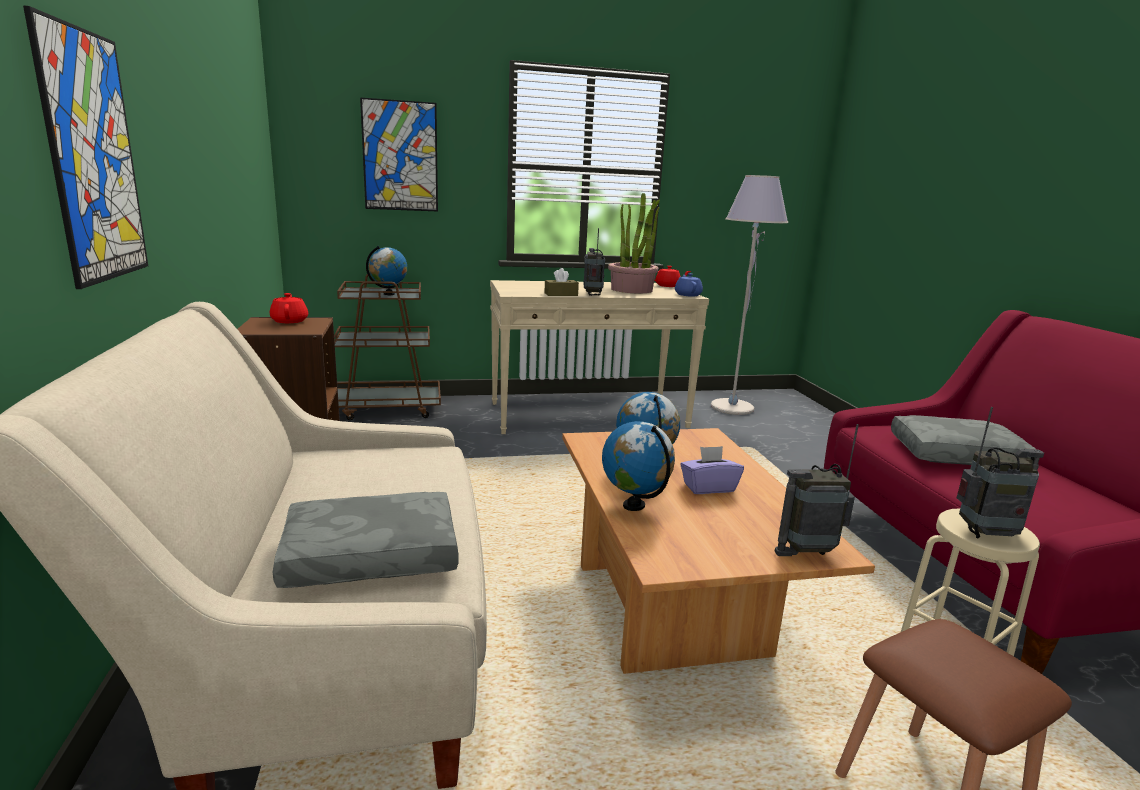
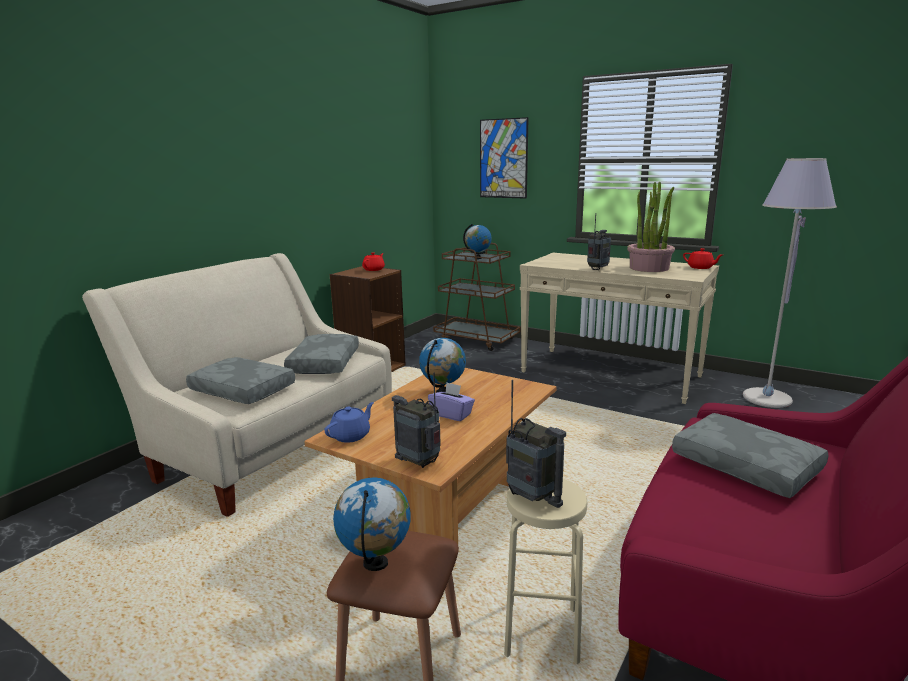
camera: 45 degrees right, 0 degrees up
(93, 157) = (209, 183): picture -> none
(404, 475) = (323, 363): none -> grey pillow
(561, 294) = (571, 267): brown tissue box -> none
(634, 505) = (386, 409): globe -> globe (376, 564)
(688, 295) = (691, 277): blue teapot -> blue teapot (351, 436)

